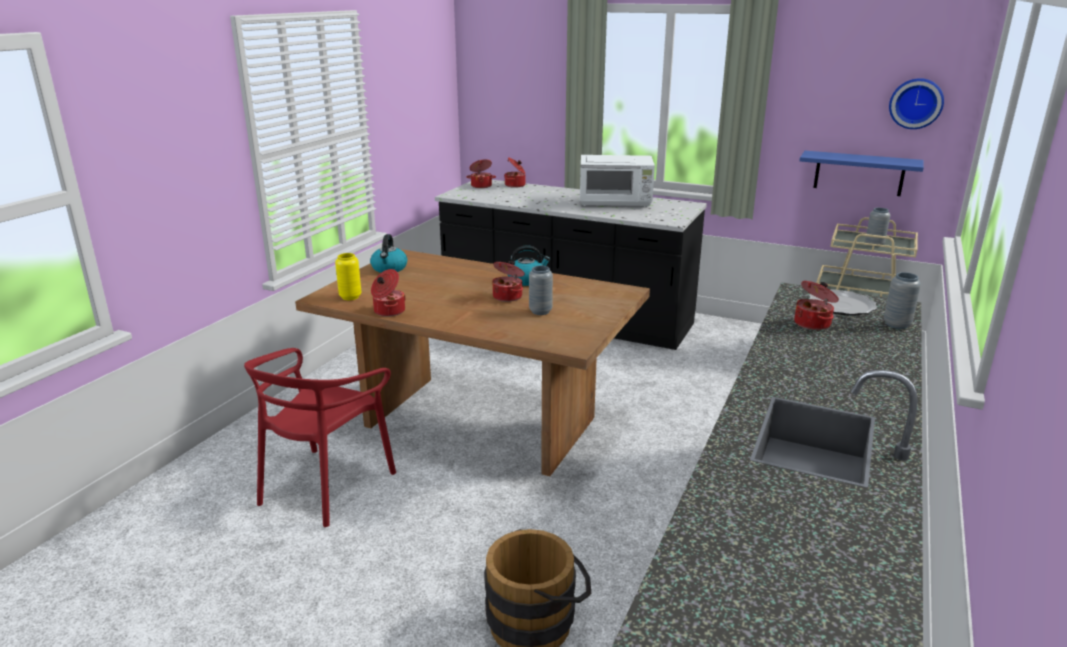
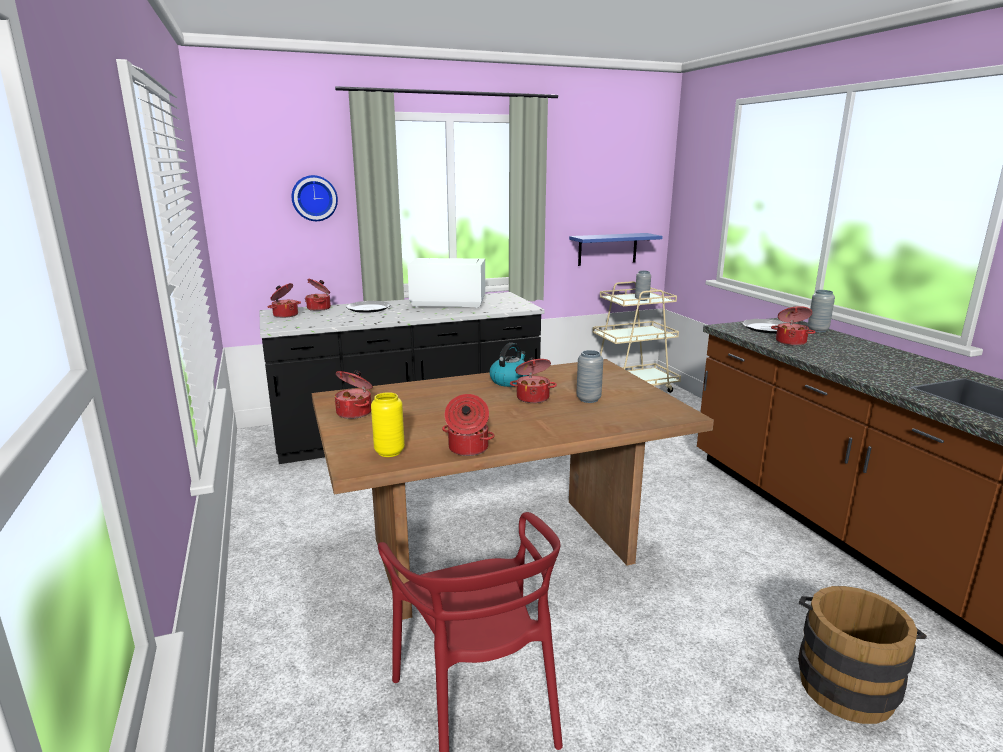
camera: 45 degrees left, 5 degrees down
(389, 268) = (355, 412): kettle -> cooking pot
(546, 193) = (368, 308): none -> plate
(615, 202) = (447, 304): white microwave -> white microwave turned 135 degrees counterclockwise
(916, 103) = (638, 191): wall clock -> wall clock (314, 198)

